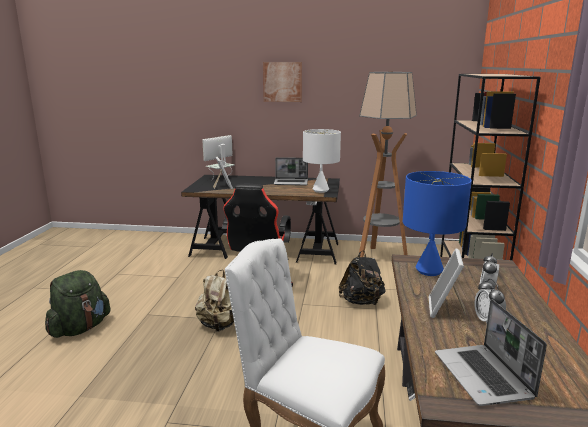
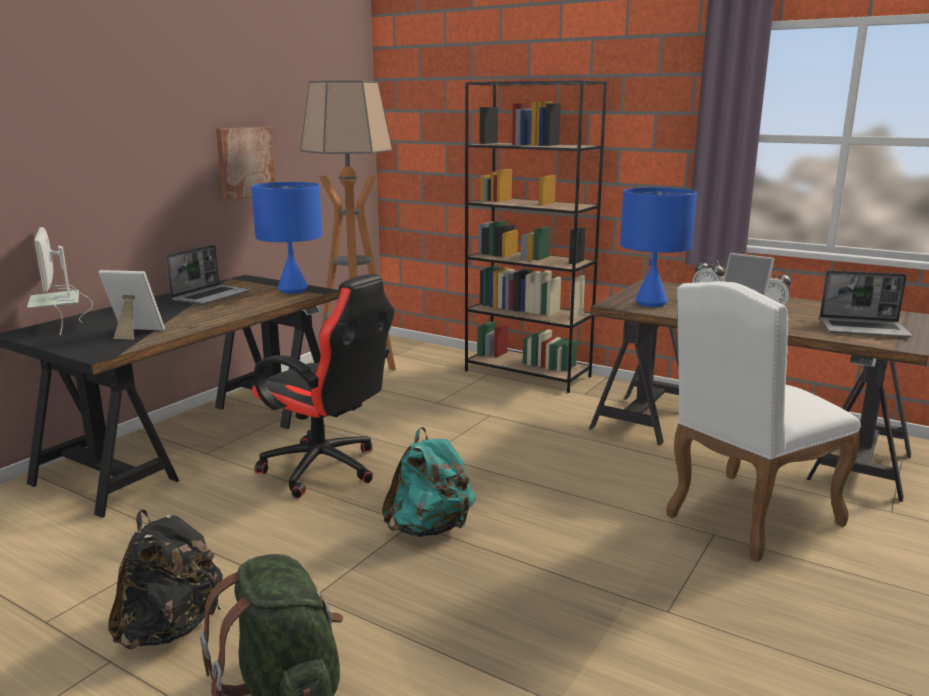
camera: 65 degrees left, 0 degrees up
(219, 325) = (430, 528): beige backpack -> turquoise backpack
(282, 82) = (132, 101): picture -> picture (245, 162)
(320, 191) = (292, 291): white table lamp -> blue table lamp
(361, 302) = (465, 418): black backpack -> black backpack (171, 628)

